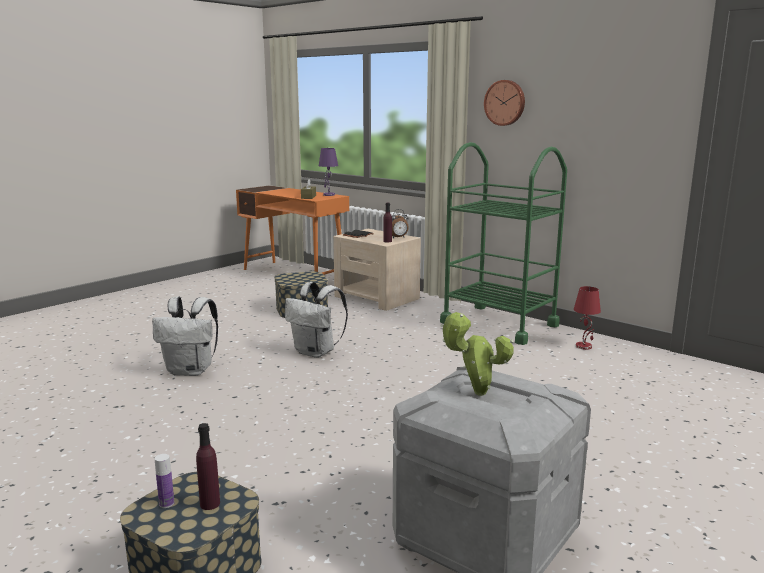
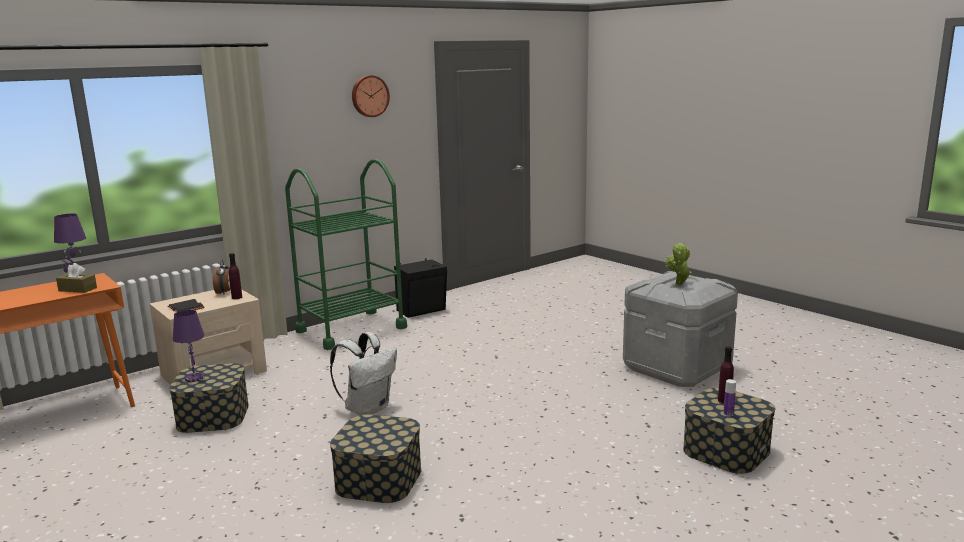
camera: 80 degrees left, 0 degrees up
(191, 370) = (379, 479): white backpack -> storage box
(298, 275) = (194, 378): none -> purple table lamp
(505, 102) = (289, 126): wall clock -> wall clock (369, 96)
(584, 346) = (423, 310): red table lamp -> black speaker

